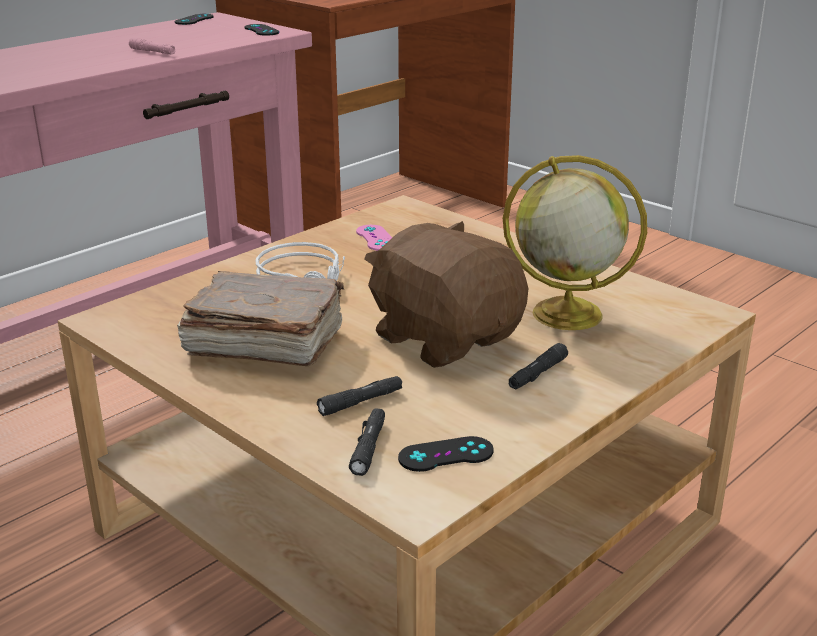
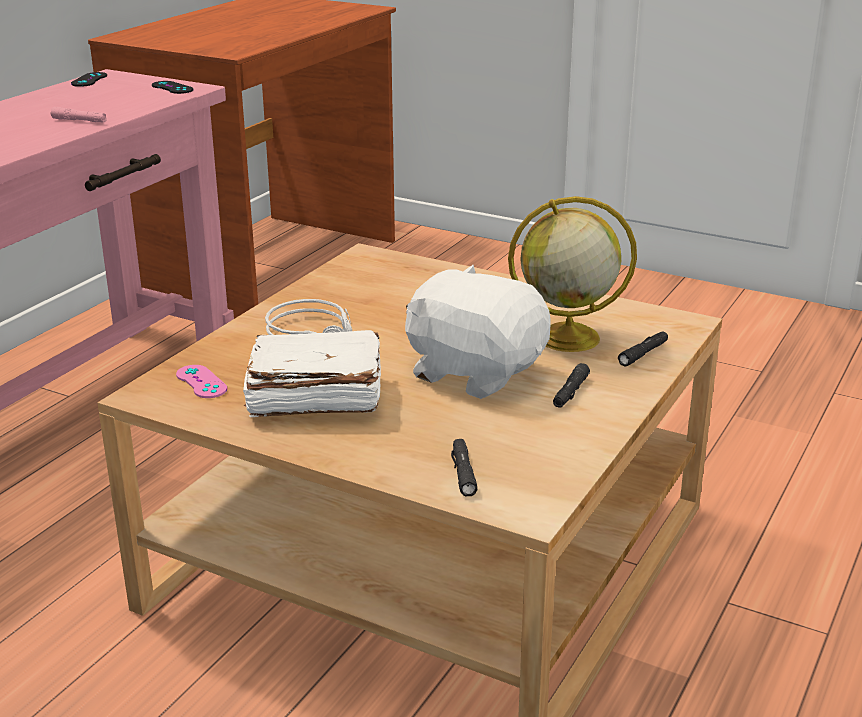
camera: 15 degrees left, 0 degrees up
(263, 343) = (313, 397): brown book -> white book
(360, 402) = (433, 436): black flashlight -> black flashlight (643, 354)
(376, 238) = (358, 288): pink game controller -> pink game controller (201, 382)
(445, 338) = (475, 372): brown plush toy -> white plush toy
(446, 455) = (531, 469): black game controller -> none

